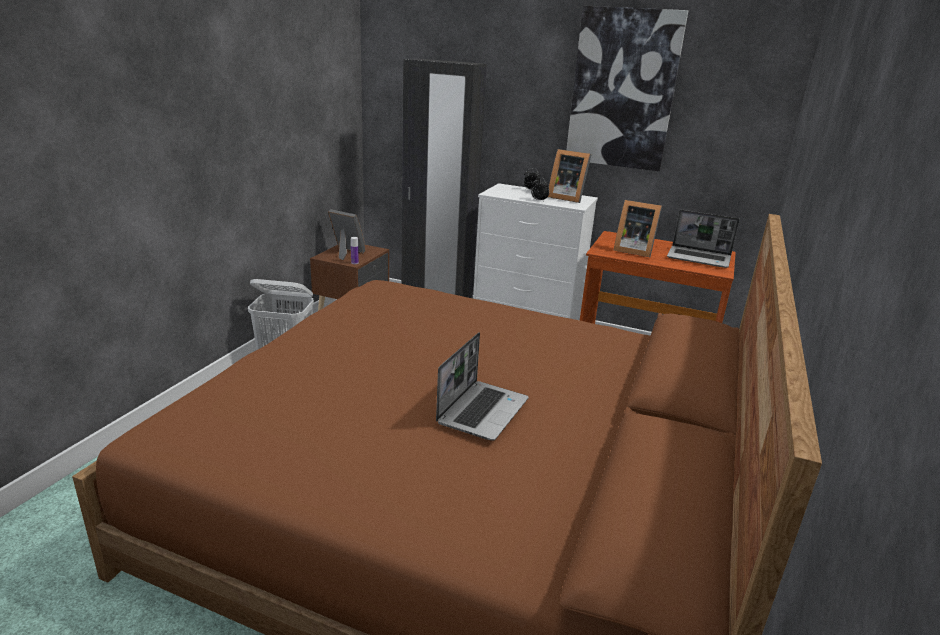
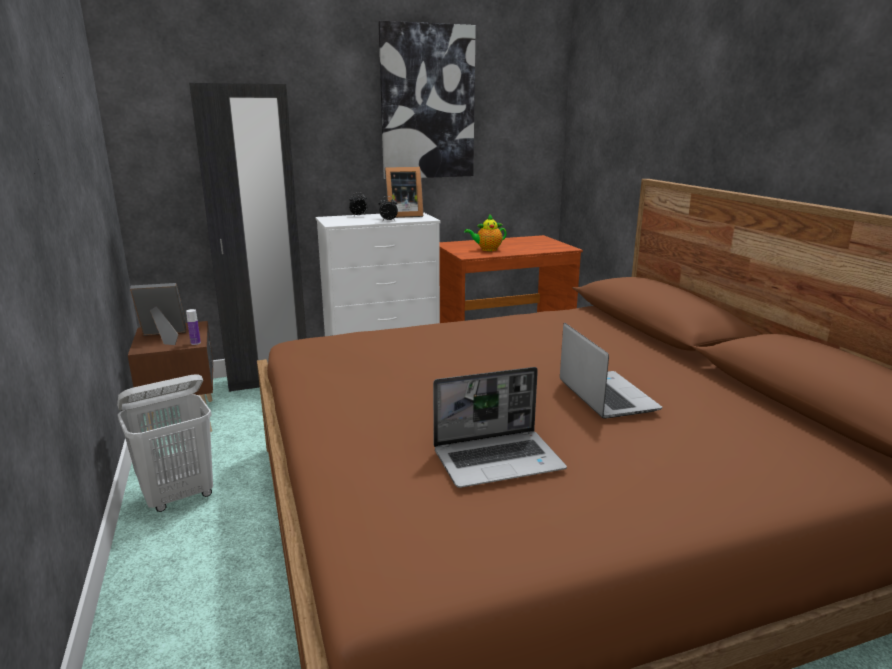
camera: 40 degrees left, 5 degrees down
(633, 250) = (487, 249): picture frame -> teapot
(699, 258) = (536, 243): laptop -> laptop (499, 460)

